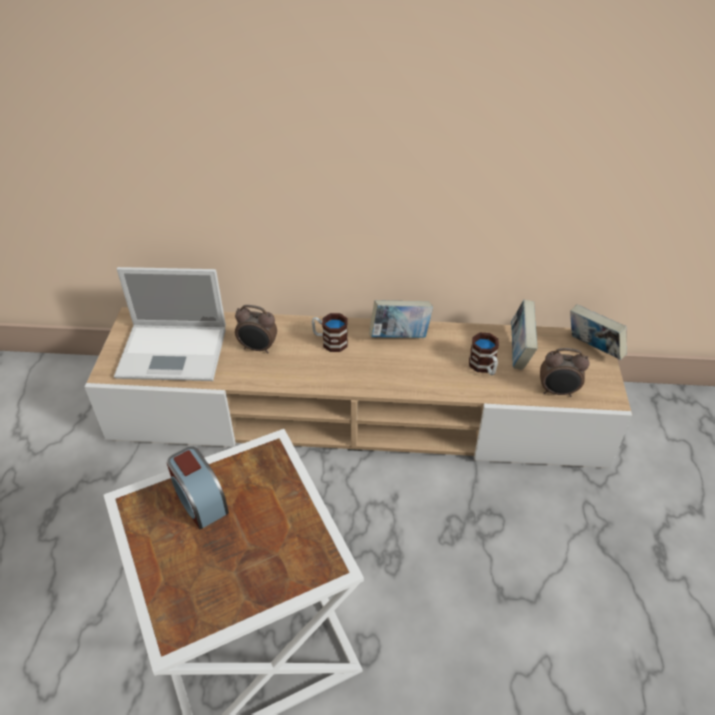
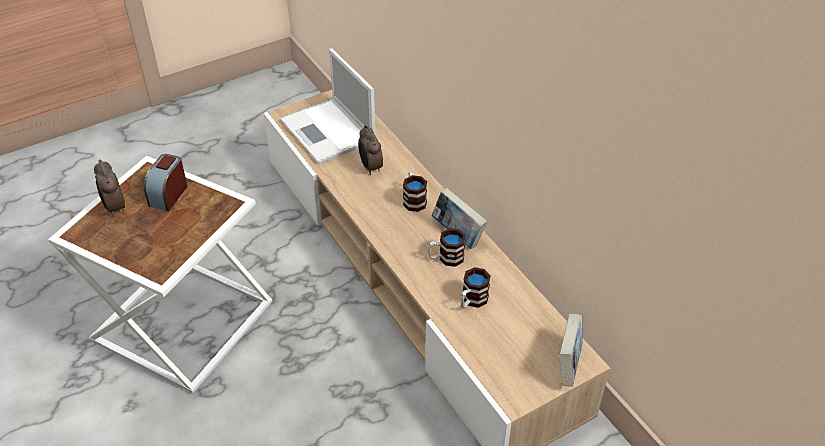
camera: 55 degrees right, 0 degrees up
(421, 357) = (446, 258): none -> mug
(519, 352) = (513, 315): book -> none
(557, 392) = (487, 360): alarm clock -> alarm clock (114, 208)

